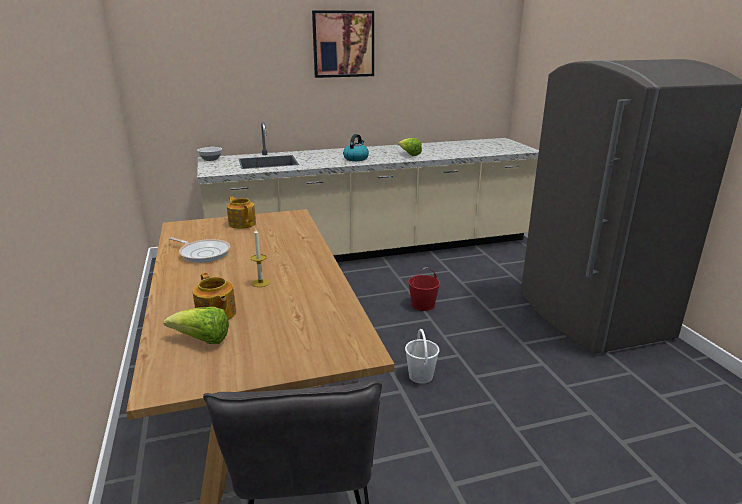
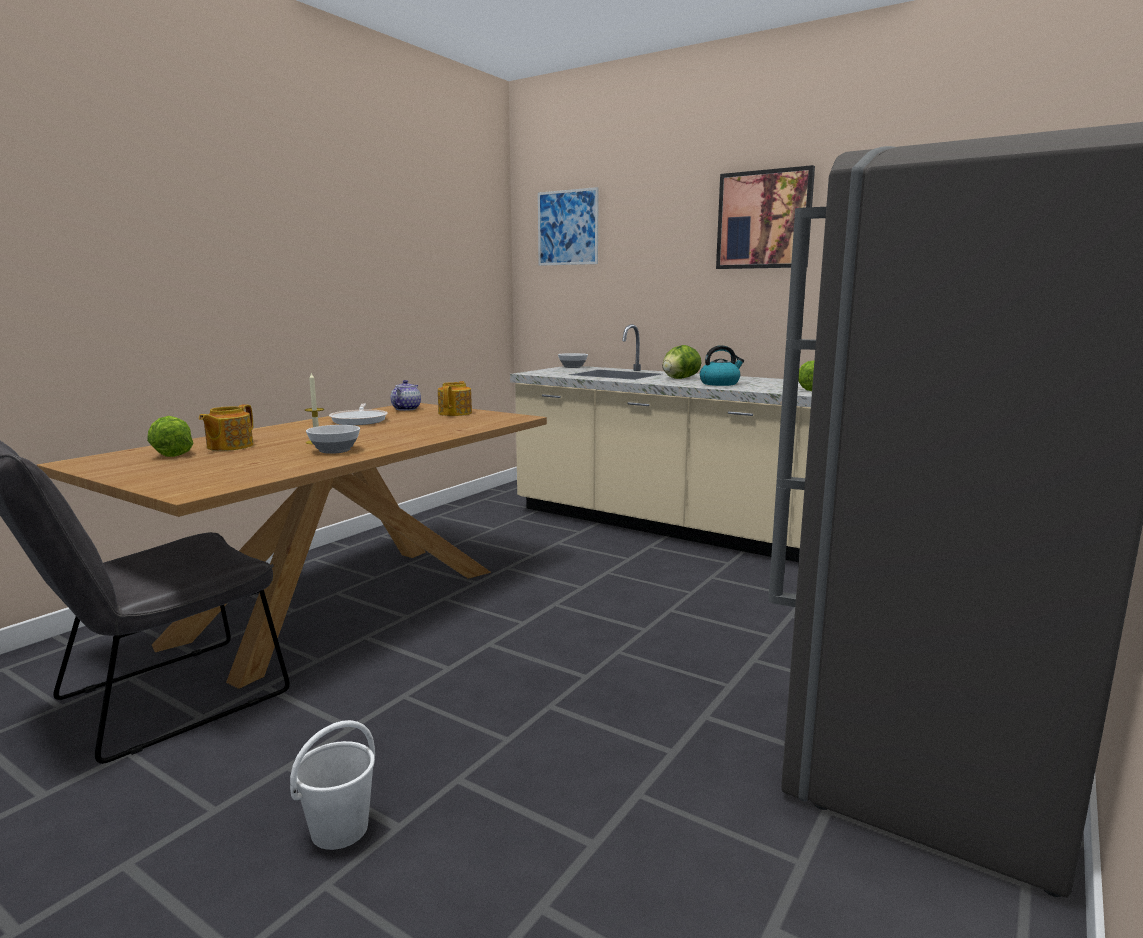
camera: 50 degrees right, 10 degrees down
(178, 43) = (567, 227): none -> picture
(190, 231) = (406, 409): none -> teapot
(302, 284) = (334, 450): none -> bowl
(320, 158) = (679, 378): none -> lettuce
(421, 376) = (496, 669): white bucket -> white bucket (338, 830)
(423, 304) = (672, 613): red bucket -> none

